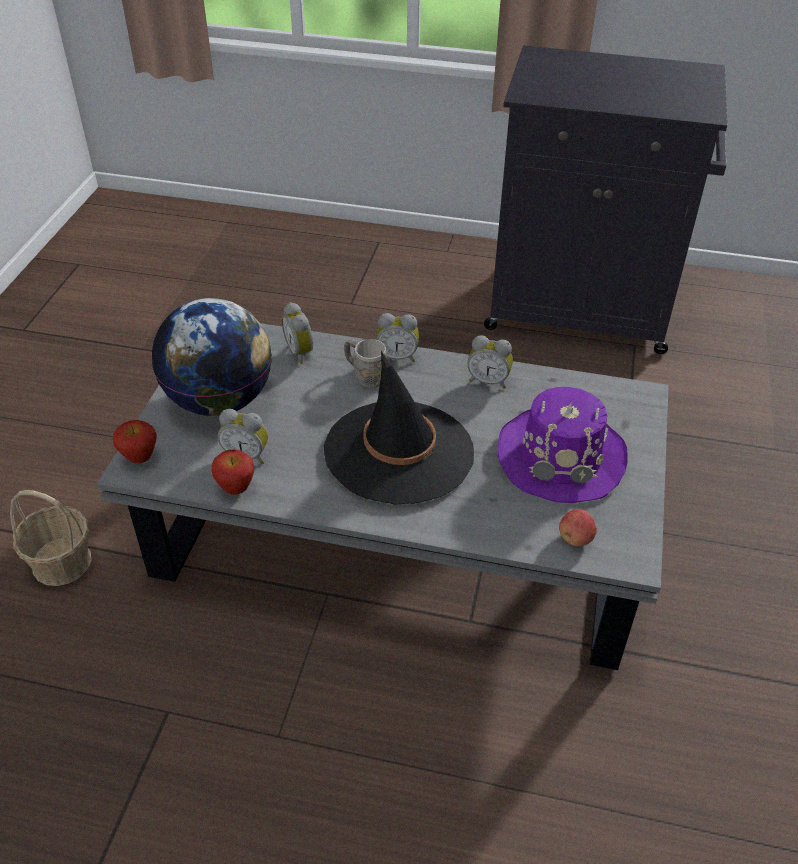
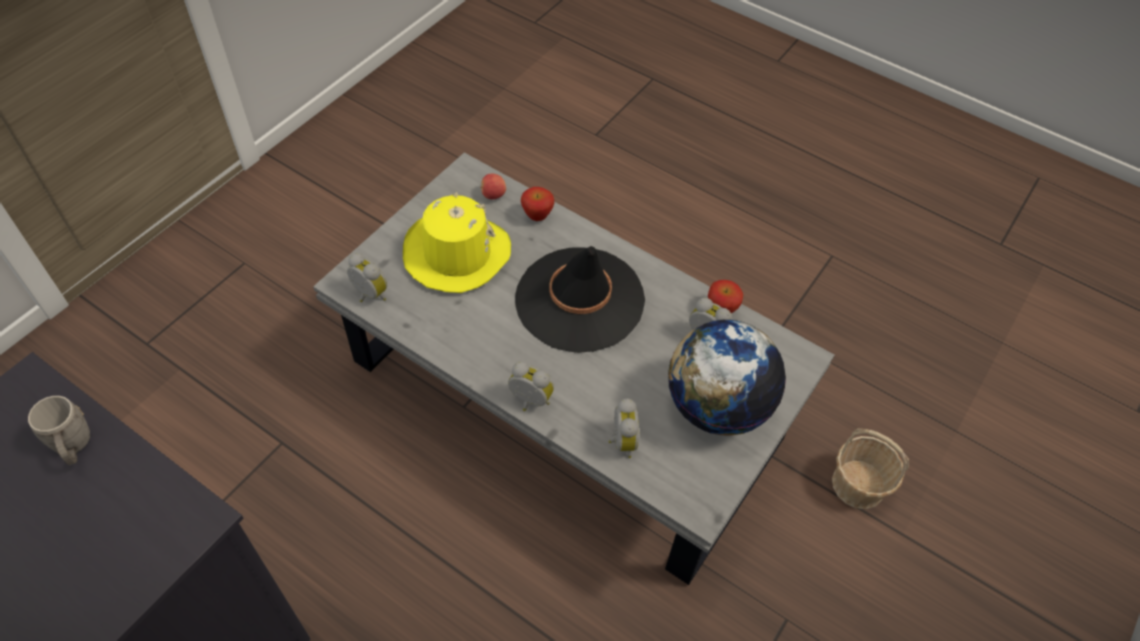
camera: 160 degrees left, 10 degrees up
(140, 458) = (796, 366): apple -> apple (537, 217)
(365, 376) = (571, 388): grey mug -> grey mug (73, 447)
(488, 381) = (463, 343): alarm clock -> alarm clock (368, 295)
(561, 456) = (456, 253): purple hat -> yellow hat

